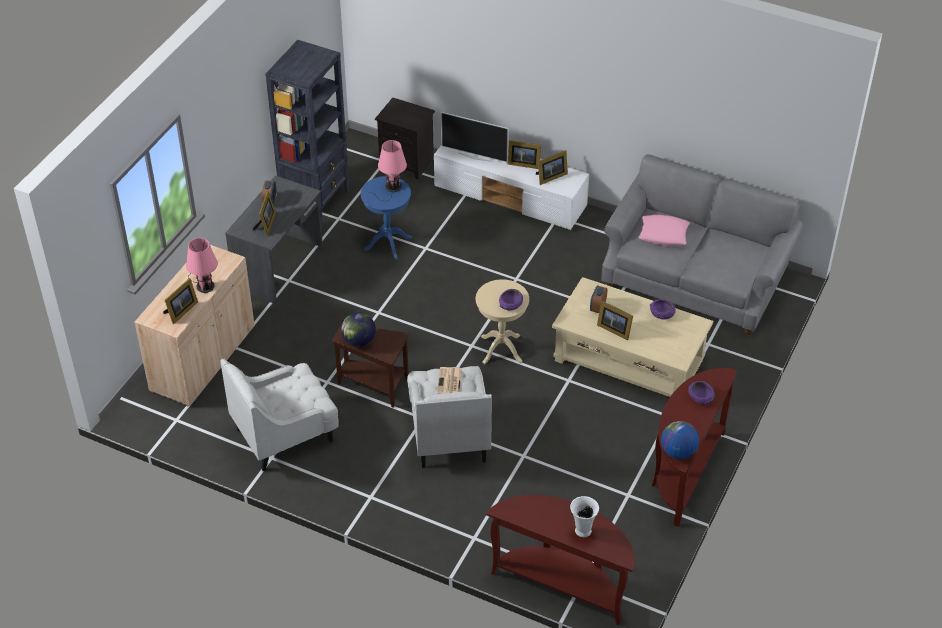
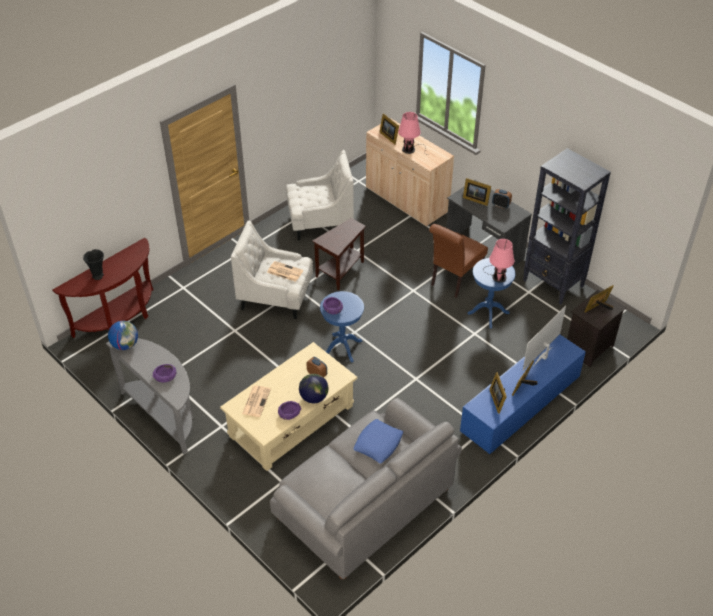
camera: 110 degrees right, 0 degrees up
(285, 434) = (320, 223): white armchair -> white armchair turned 90 degrees clockwise
(346, 281) = (454, 280): none -> brown chair
(359, 341) = (342, 230): globe -> globe (314, 397)
(501, 349) = (342, 347): beige side table -> blue side table
(511, 197) = (520, 405): white tv stand -> blue tv stand
(582, 531) = (98, 275): white vase -> black vase
(613, 329) = (288, 377): picture frame -> picture frame (598, 308)
(661, 344) = (256, 401): none -> newspaper
(663, 234) = (378, 444): pink pillow -> blue pillow
(684, 472) = (164, 414): brown console table -> grey console table

